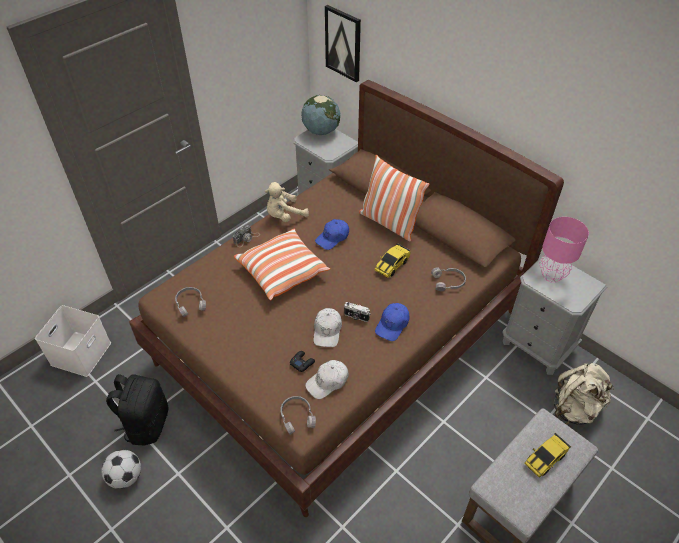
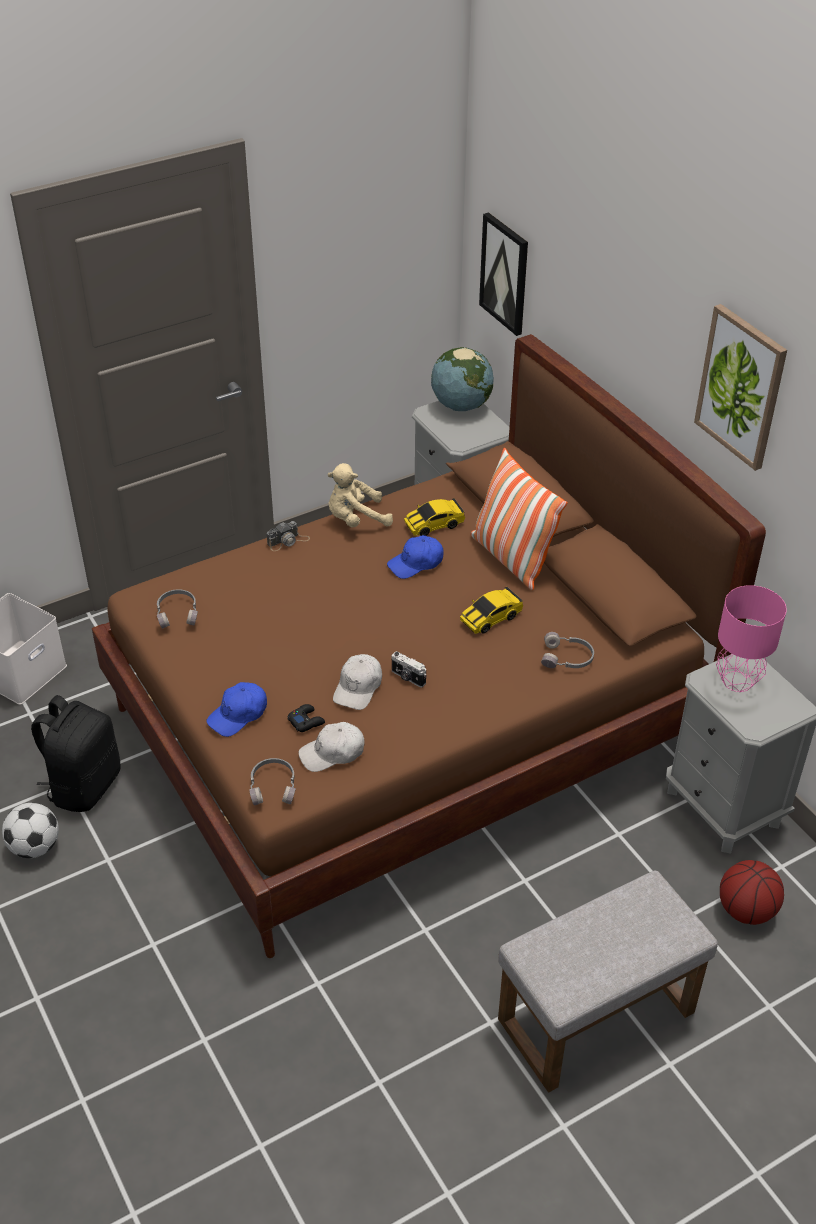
camera: 15 degrees right, 5 degrees down
(282, 271) = (323, 596): pillow -> none
(392, 325) = (457, 699): blue cap -> blue cap (238, 715)
(542, 91) = (741, 387): none -> picture
(545, 458) = (627, 935): toy car -> toy car (434, 525)
(575, 408) = (746, 910): beige backpack -> basketball

